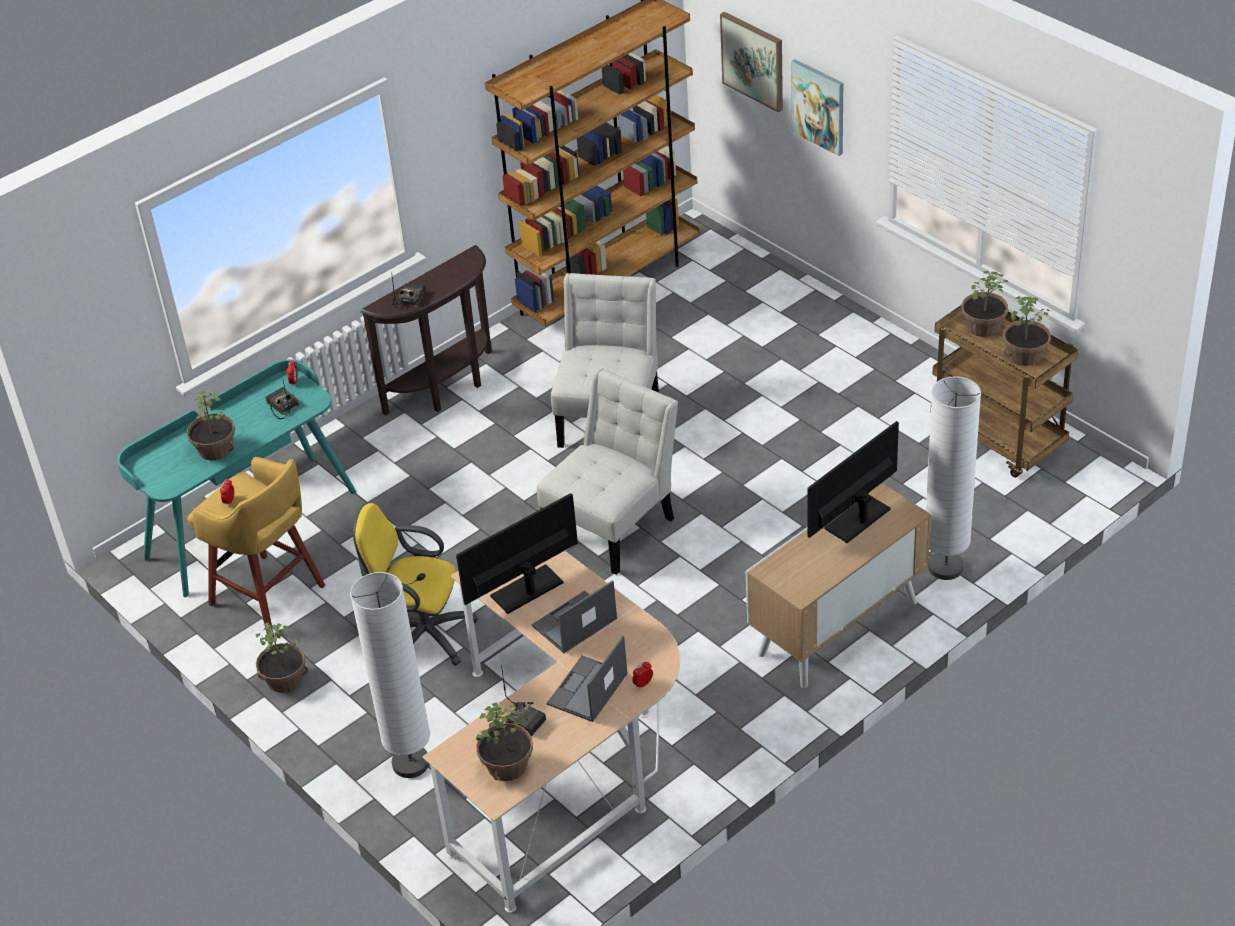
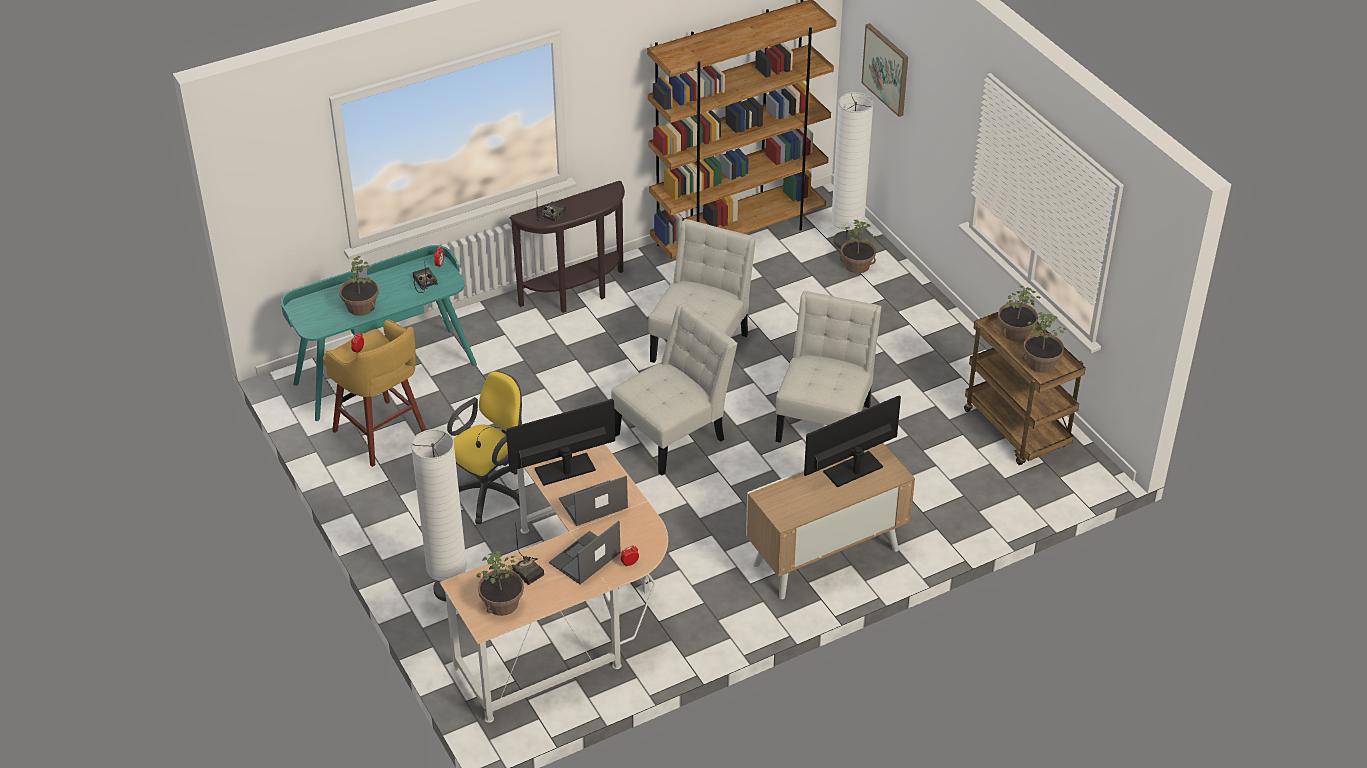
camera: 10 degrees right, 0 degrees up
(284, 680) = (372, 503): potted plant -> potted plant (857, 265)
(421, 635) = (490, 491): yellow office chair -> yellow office chair turned 105 degrees clockwise
(780, 471) = (825, 419): none -> white chair
(818, 106) = (929, 118): picture -> none
(945, 567) = (933, 527): white floor lamp -> white floor lamp (846, 242)

